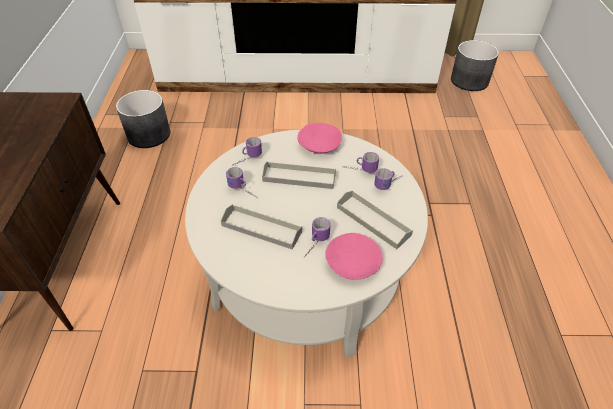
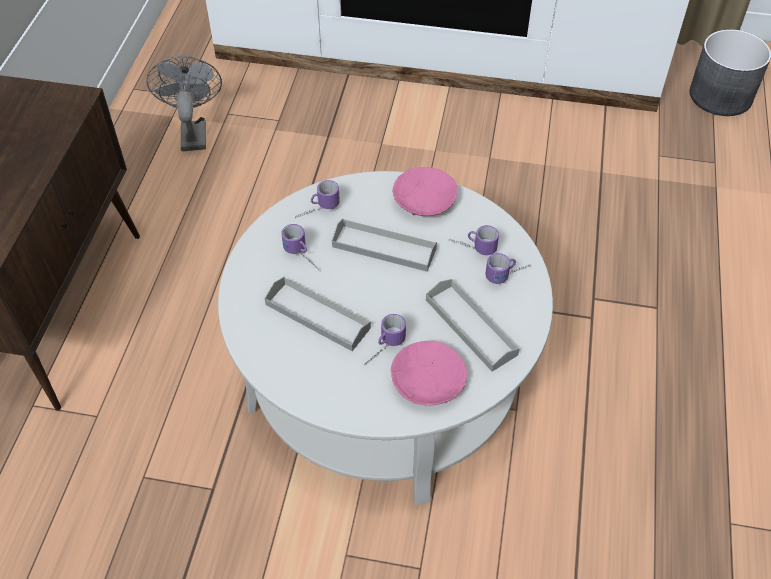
camera: 10 degrees right, 5 degrees up
(148, 135) = (193, 132): grey planter -> grey fan

